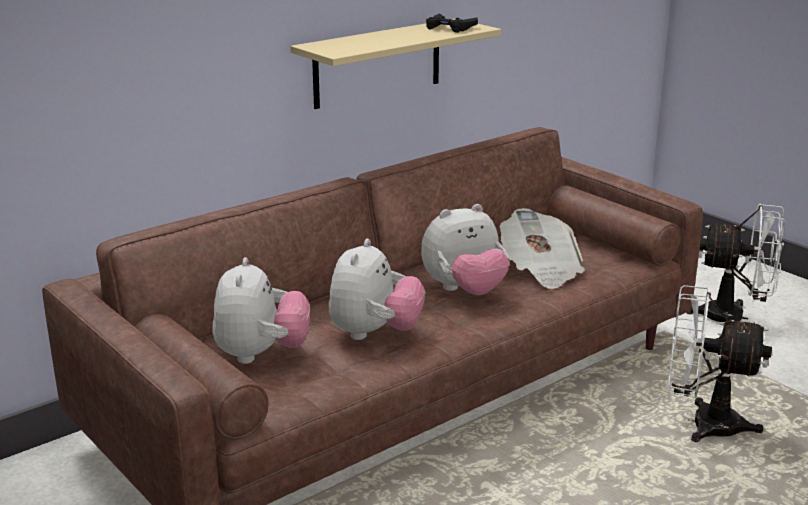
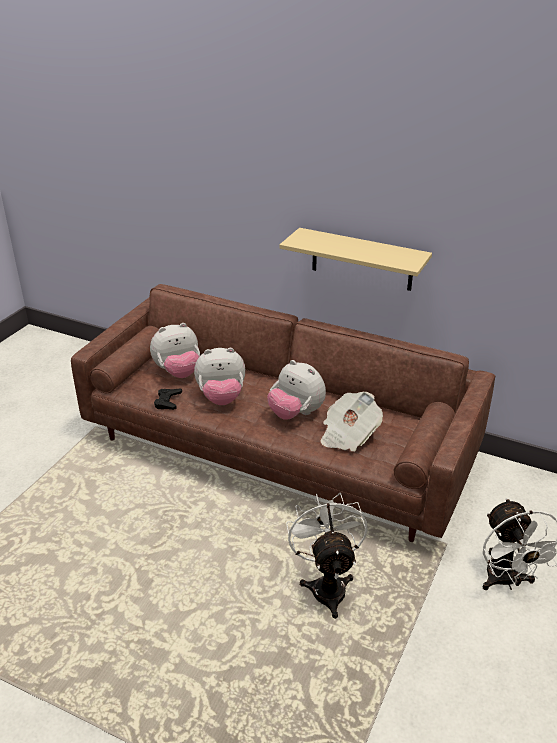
camera: 65 degrees right, 10 degrees up
(449, 28) = (397, 256): black game controller -> black game controller (168, 401)

